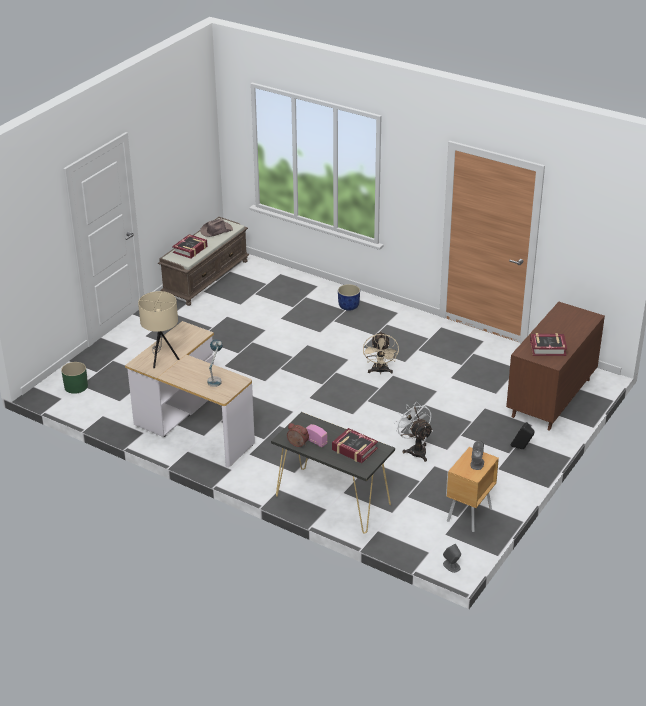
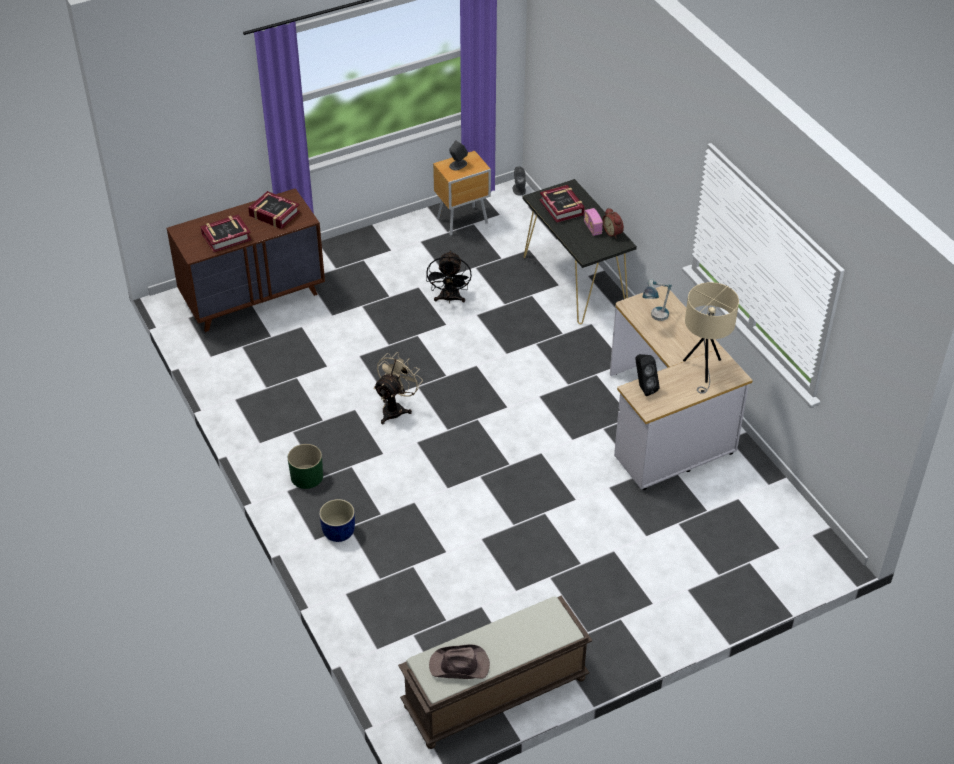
camera: 150 degrees left, 10 degrees up
(76, 386) = (786, 547): green planter -> green planter (307, 476)
(190, 249) = (529, 634): book -> book (226, 237)
(415, 450) = (449, 299): white fan -> black fan
(521, 448) = (346, 259): black speaker -> black speaker (643, 388)

